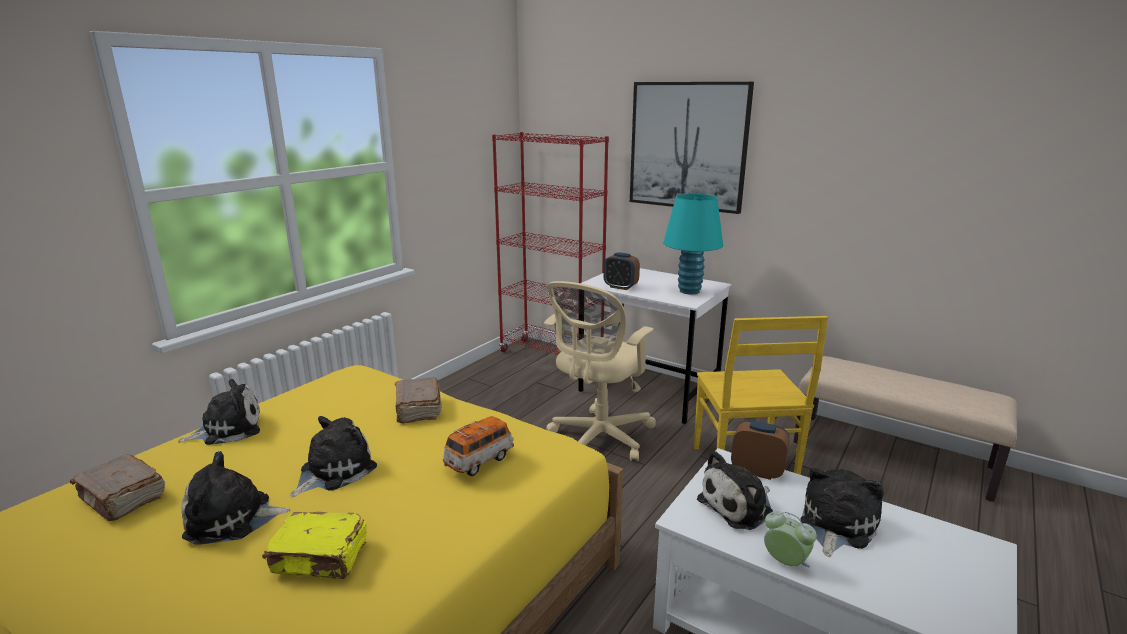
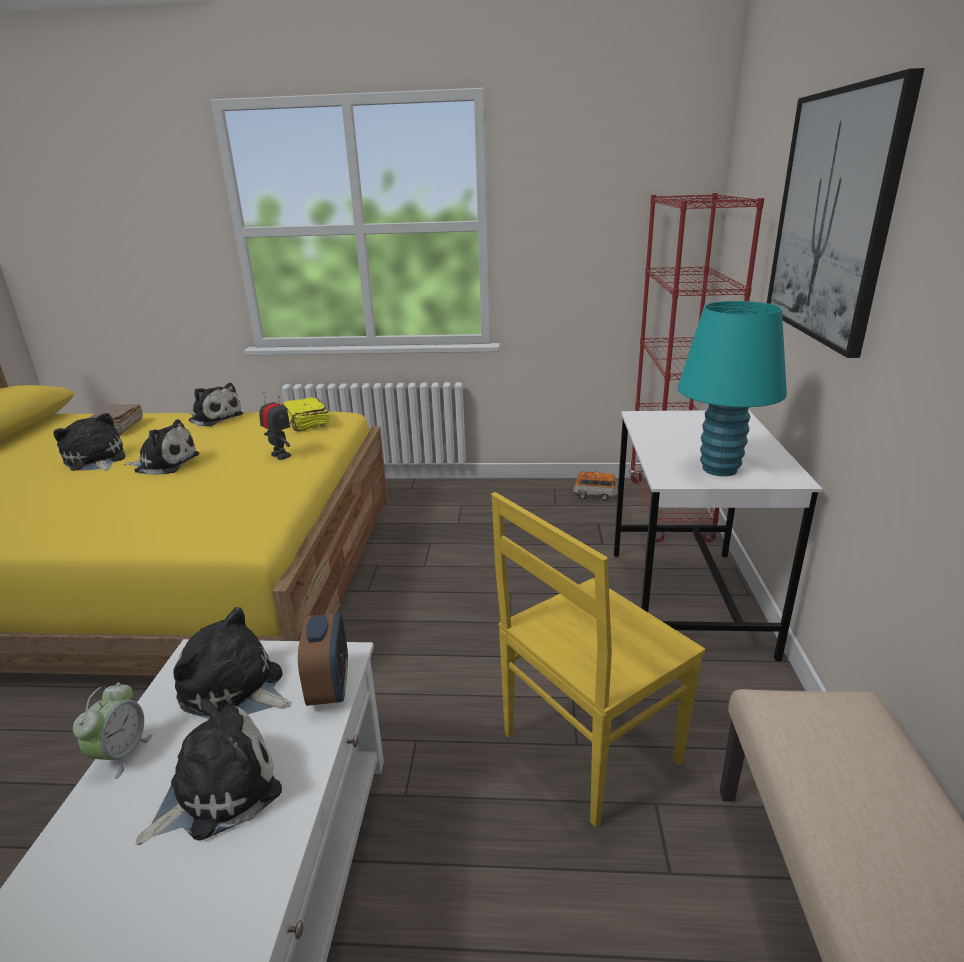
camera: 60 degrees right, 5 degrees up
(321, 558) = (47, 498): yellow book -> yellow book (307, 422)
(418, 409) = (280, 456): brown book -> toy robot
(480, 460) = (187, 501): toy car -> toy car (595, 495)
(598, 439) = (525, 605): beige office chair -> none
(620, 287) = (654, 431): alarm clock -> none
(835, 525) = (217, 790): plush toy -> plush toy turned 45 degrees counterclockwise

